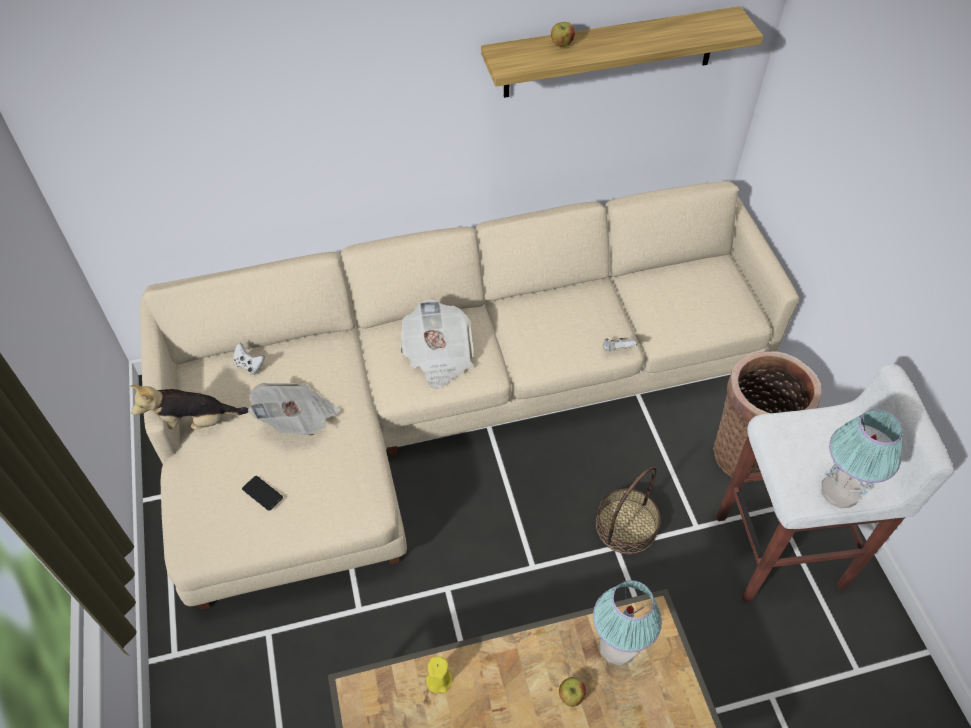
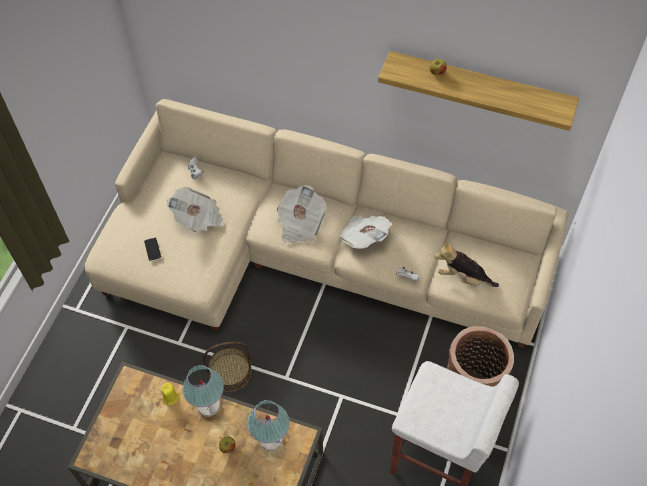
camera: 35 degrees right, 5 degrees up
(195, 423) = (146, 191): plush toy -> plush toy (463, 277)
(528, 332) = (364, 237): none -> newspaper
(626, 526) = (357, 388): basket -> basket (230, 372)
(839, 491) = (434, 430): table lamp -> table lamp (208, 405)

